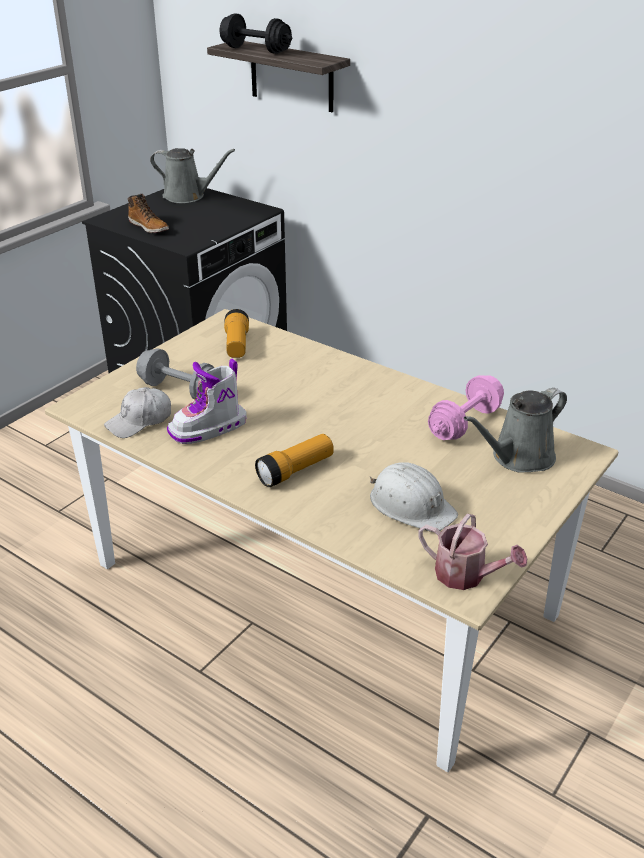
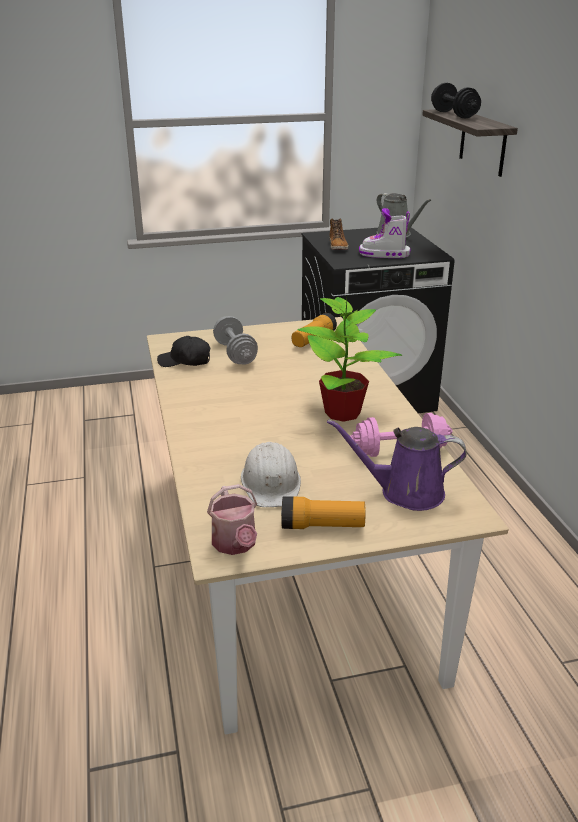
camera: 40 degrees right, 5 degrees down
(139, 421) = (185, 361): white cap -> black cap
(209, 428) = (217, 381): boot -> boot (384, 254)
(295, 470) = (230, 427): flashlight -> flashlight (322, 526)
(372, 409) = (343, 413): none -> potted plant
(518, 458) = (405, 492): grey watering can -> purple watering can

